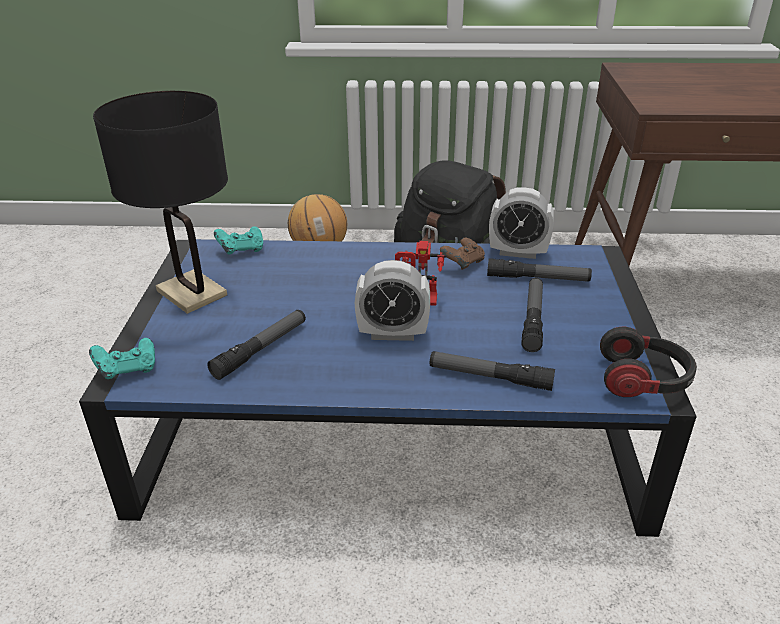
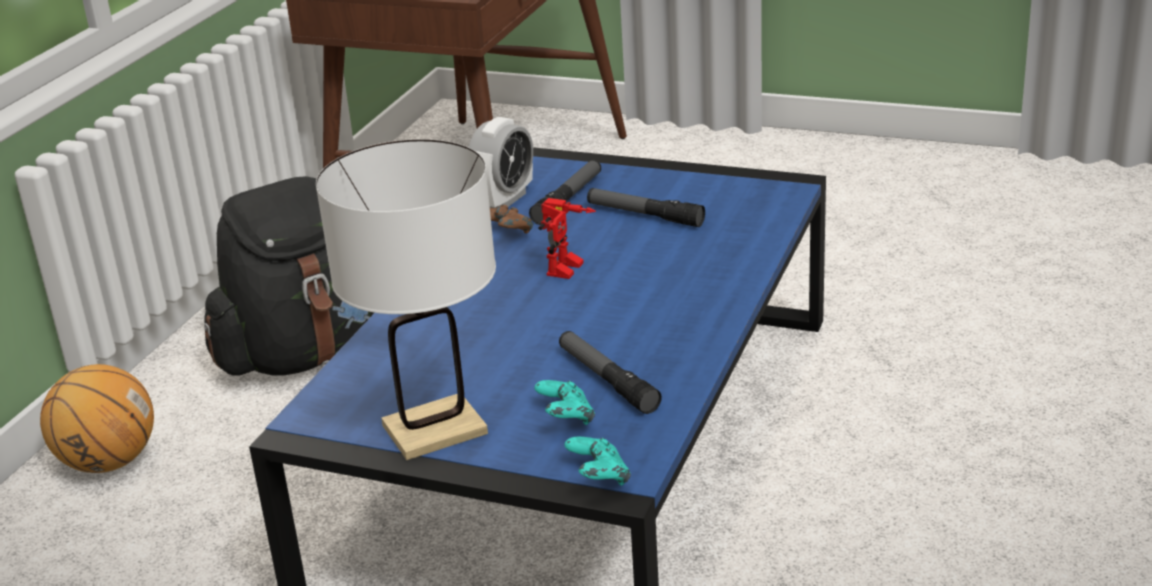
camera: 70 degrees left, 5 degrees down
(192, 293) = (435, 429): black table lamp -> white table lamp
(241, 250) = (341, 386): turquoise game controller -> turquoise game controller (566, 419)
(392, 333) = (624, 294): alarm clock -> none
(490, 377) = (731, 252): flashlight -> none
(643, 380) = (771, 184): headphones -> none

